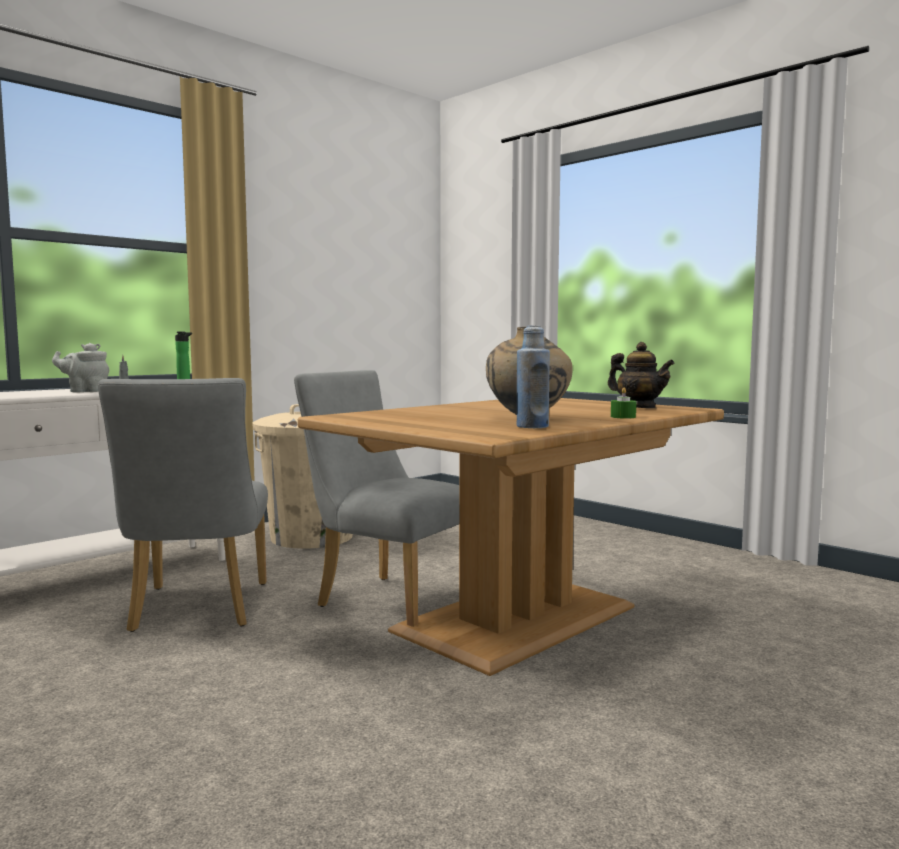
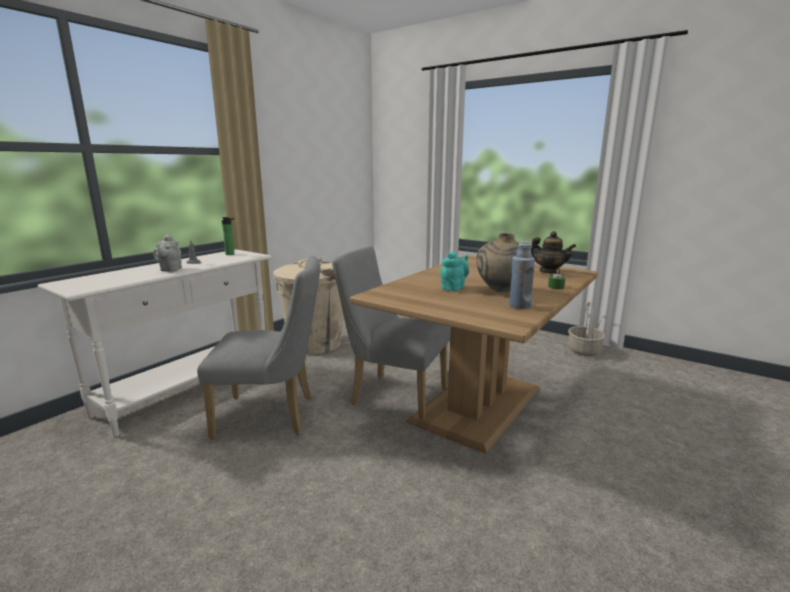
camera: 10 degrees left, 10 degrees up
(85, 391) = (170, 270): grey teapot -> grey teapot turned 75 degrees counterclockwise
(197, 610) = (273, 416): grey chair -> grey chair turned 75 degrees counterclockwise
(461, 414) = (454, 288): none -> turquoise teapot
(747, 567) = (584, 350): none -> basket

